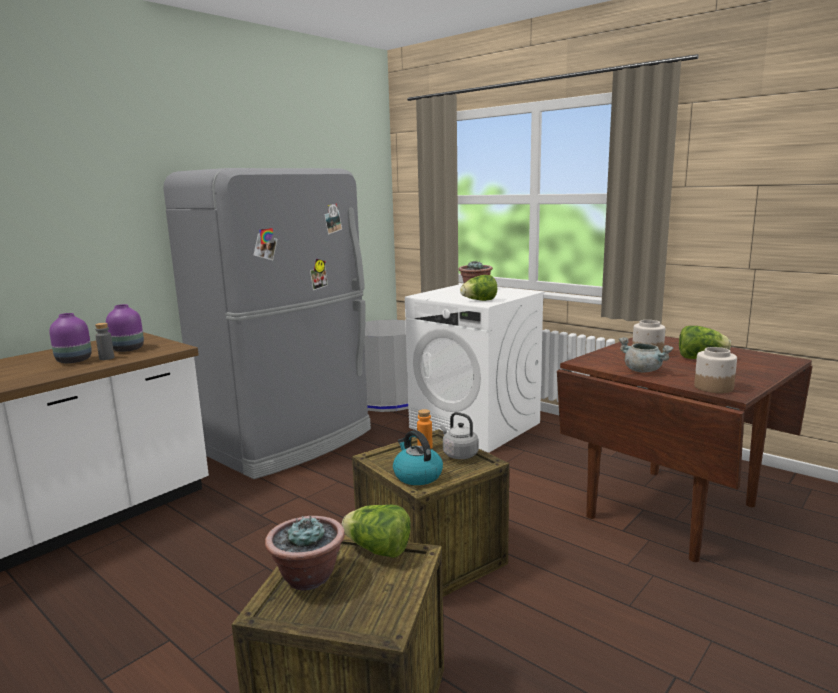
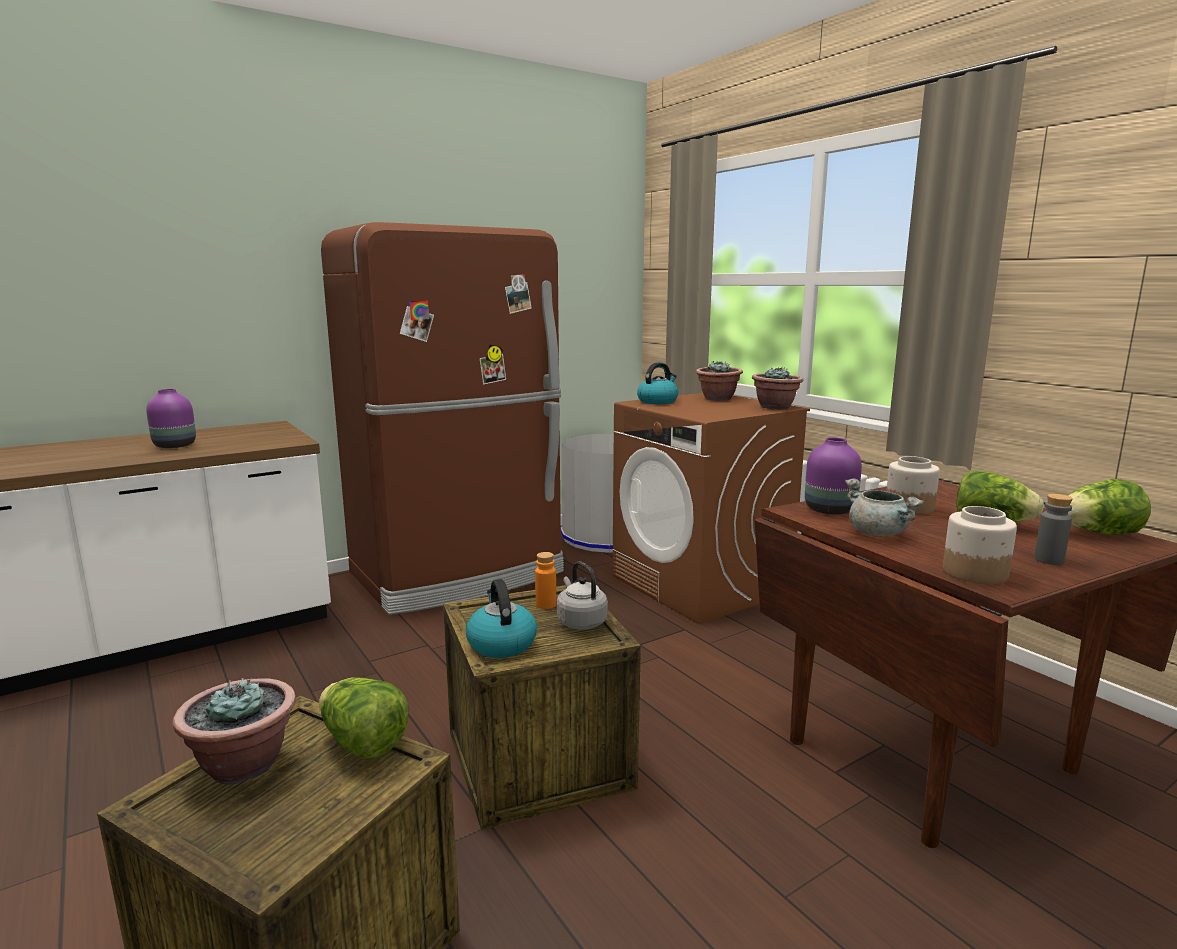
camera: 15 degrees right, 0 degrees up
(107, 358) = (210, 446): grey bottle -> grey bottle (1048, 560)
(126, 349) = (243, 439): purple vase -> purple vase (828, 510)
(289, 441) = (459, 574): grey fridge -> brown fridge
(436, 293) = (658, 401): none -> kettle
(475, 425) = (701, 584): white washing machine -> brown washing machine
(479, 301) = (703, 414): lettuce -> lettuce (1098, 533)
(522, 292) = (775, 407): none -> potted plant

